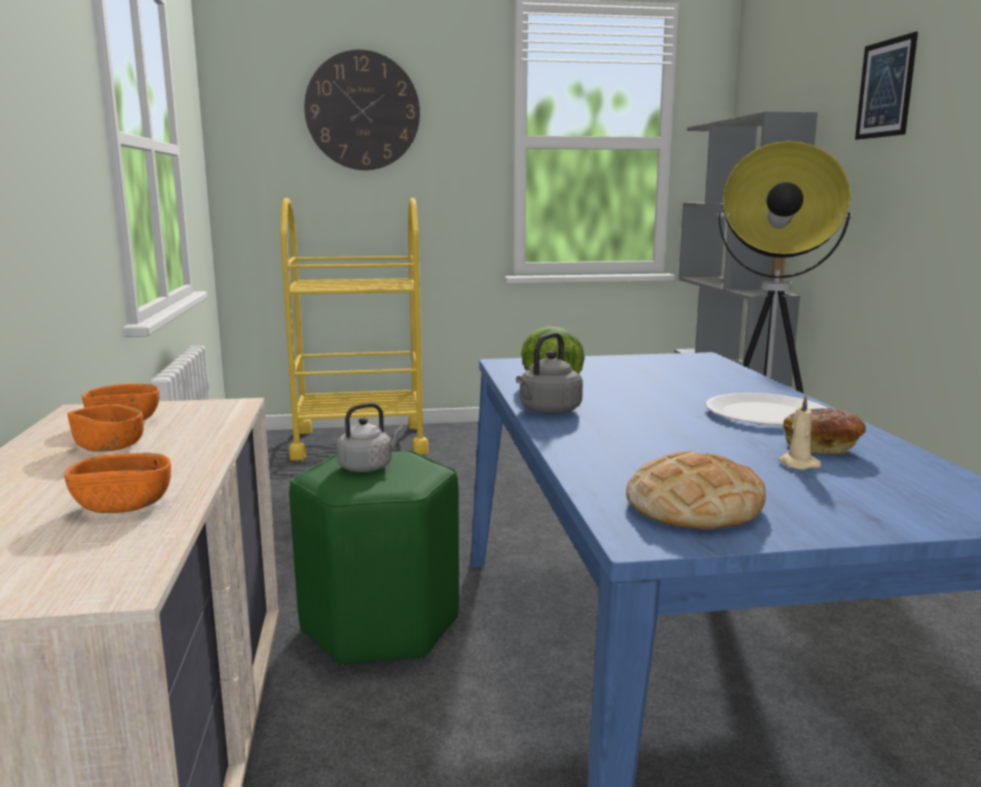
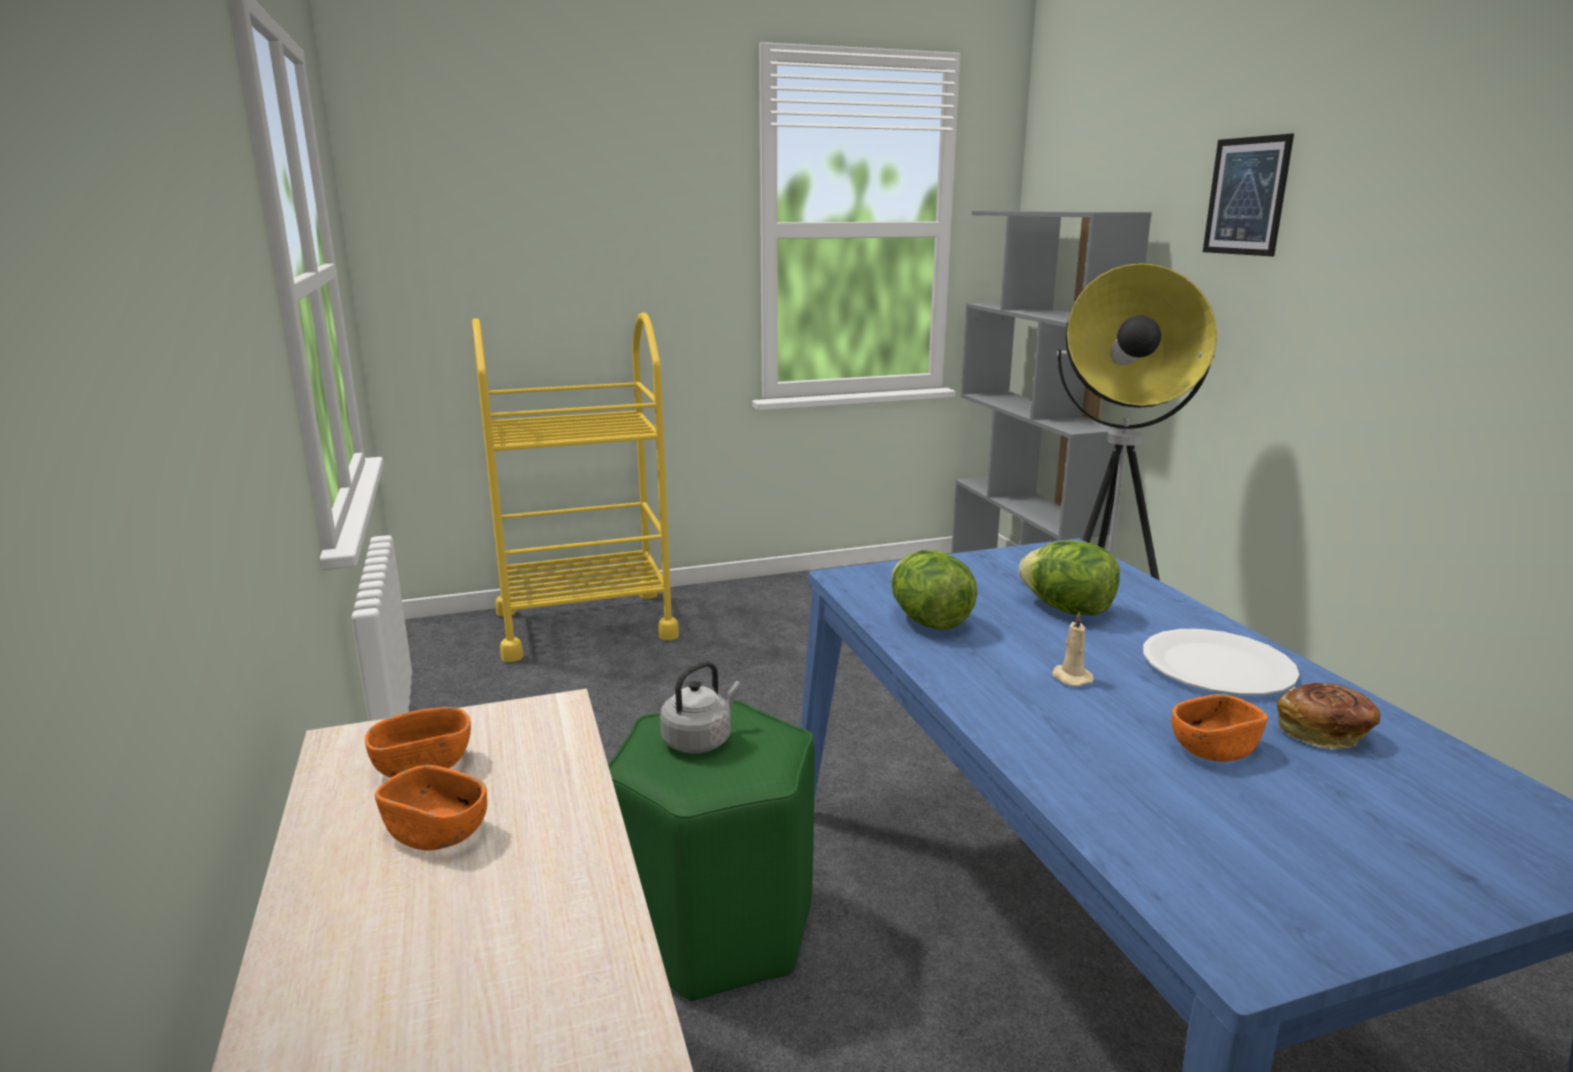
camera: 10 degrees left, 5 degrees up
(123, 505) = (544, 981): orange bowl -> orange bowl (1213, 749)
(362, 111) = (565, 193): wall clock -> none
(548, 411) = (962, 681): grey kettle -> none
(667, 383) = (1067, 610): none -> lettuce
(693, 507) = (1259, 878): bread -> none
(797, 464) = (1316, 770): beige candle -> beige candle (1070, 677)

